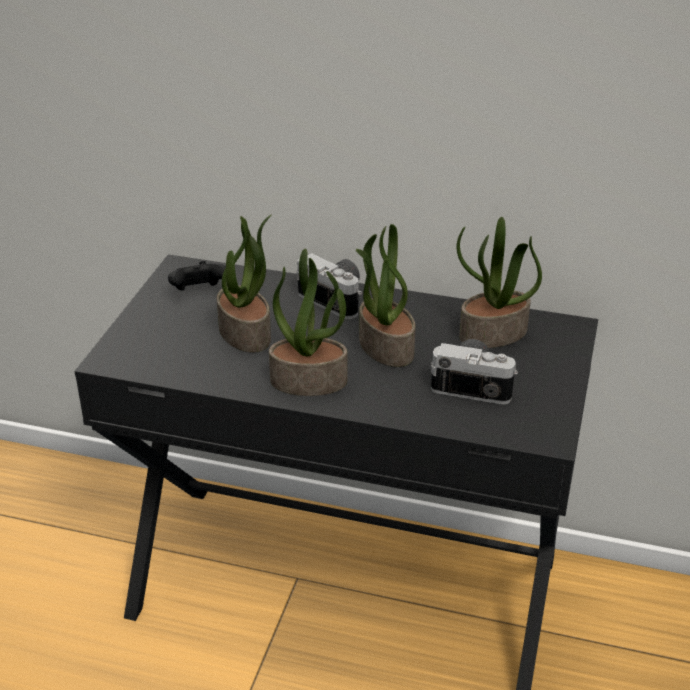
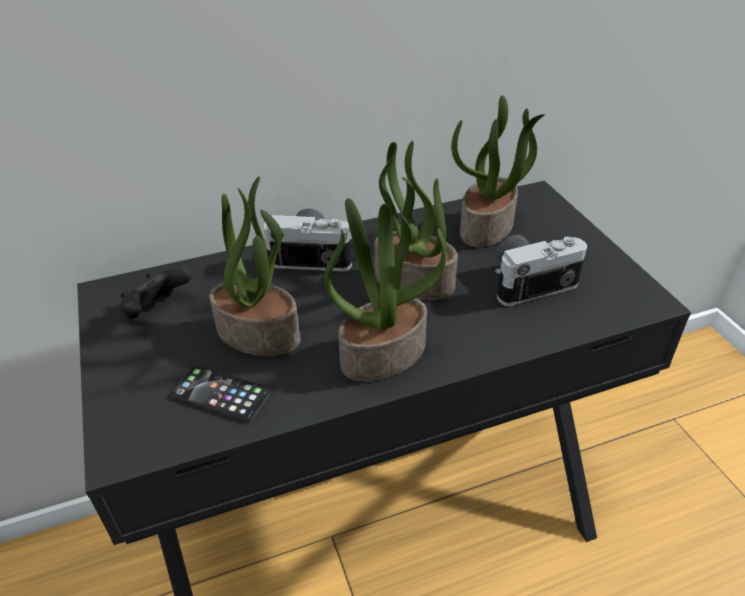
camera: 35 degrees left, 5 degrees up
(188, 357) = (221, 394): none -> phone

